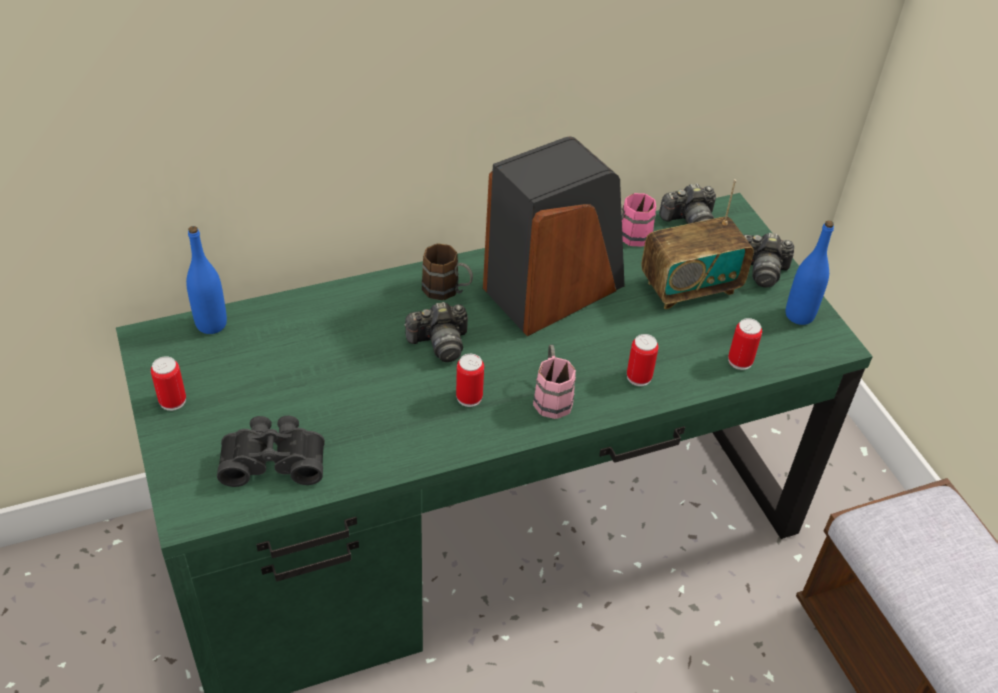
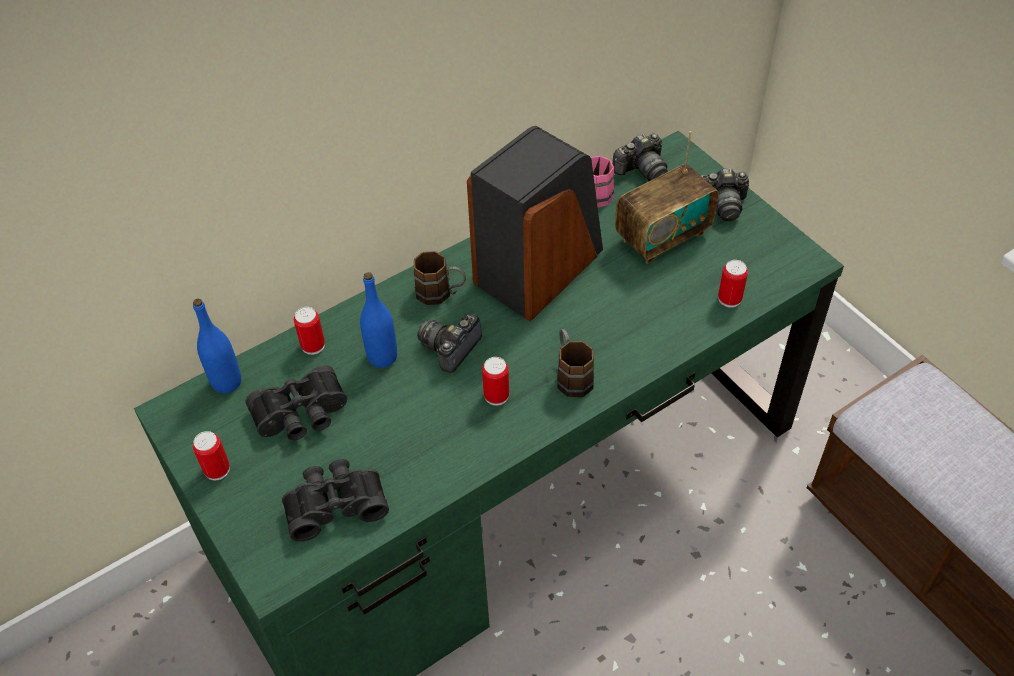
camera: 10 degrees left, 5 degrees up
(271, 371) = (302, 416): none -> black binoculars
(439, 343) = (451, 348): camera -> camera turned 150 degrees clockwise
(551, 396) = (571, 375): pink mug -> brown mug
(639, 377) = (644, 337): can -> can (313, 345)
(799, 315) = (768, 241): blue bottle -> blue bottle (382, 357)

